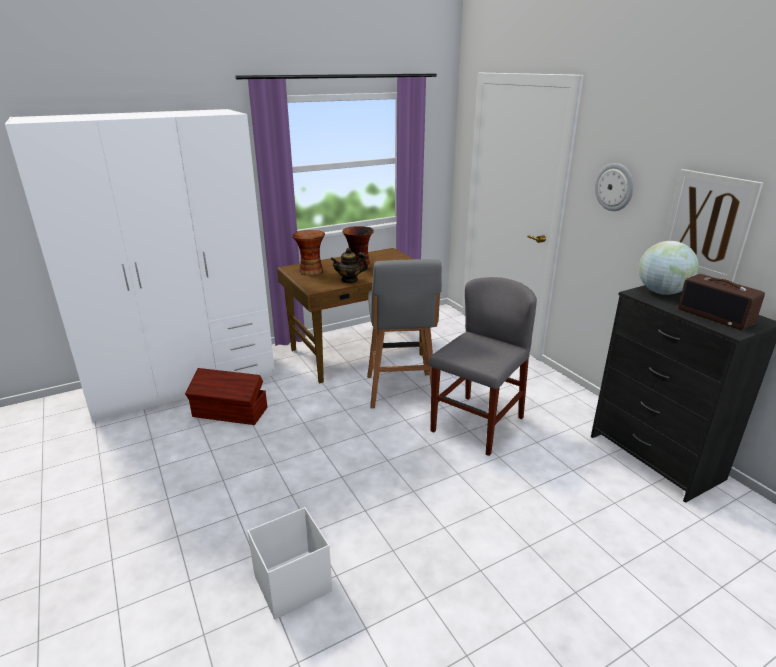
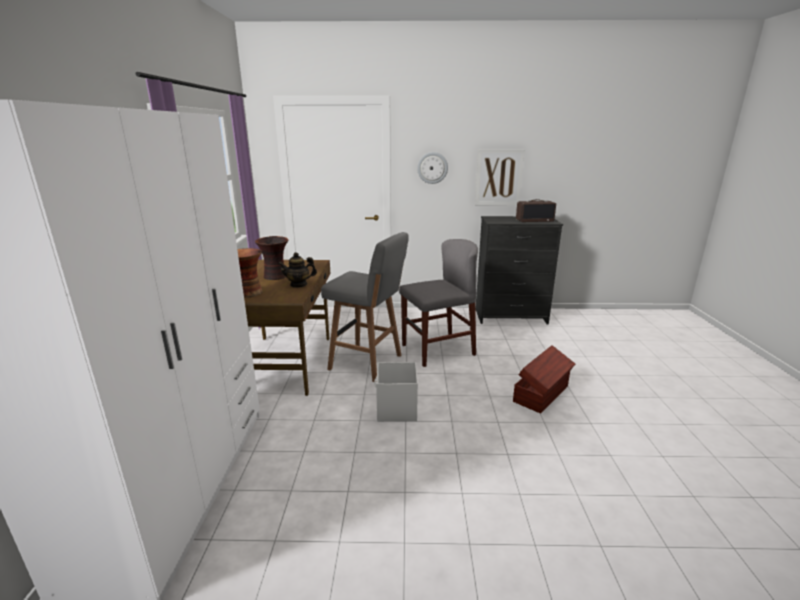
camera: 60 degrees left, 5 degrees down
(230, 413) = (293, 462): brown storage box -> brown storage box (542, 394)
(291, 584) = (560, 479): white storage box -> white storage box (396, 409)
(349, 280) = (298, 284): teapot -> teapot turned 60 degrees clockwise
(477, 424) = (437, 350): grey chair -> grey chair turned 90 degrees clockwise
(661, 292) = (497, 219): globe -> none

